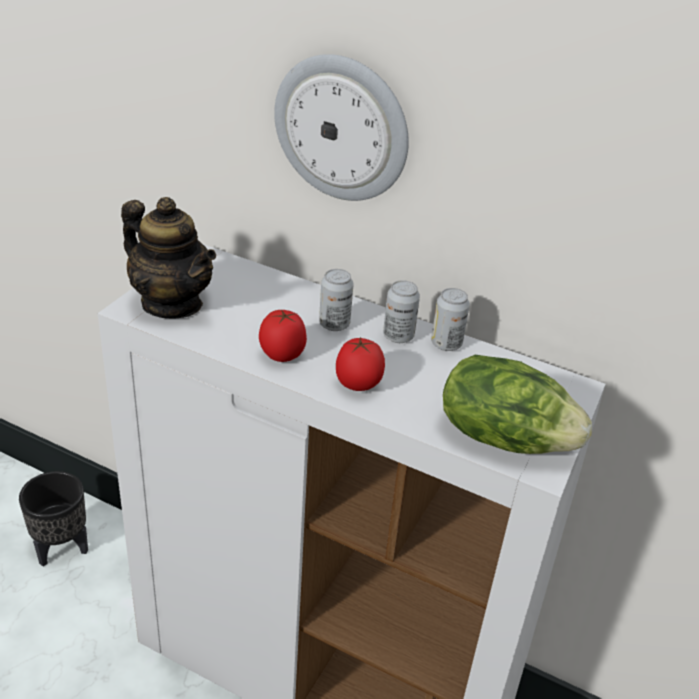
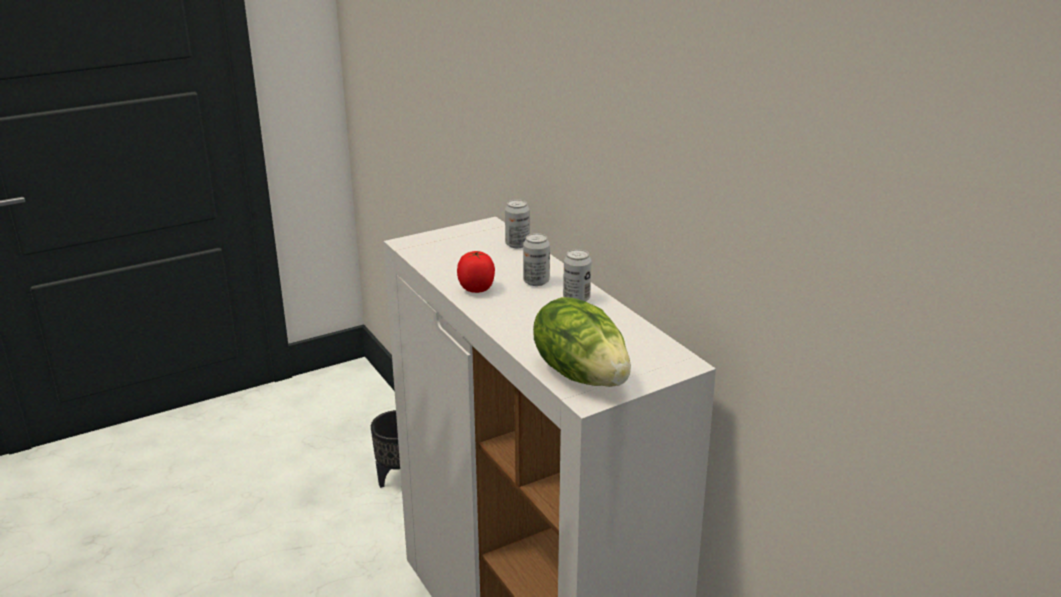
camera: 35 degrees right, 10 degrees down
(172, 303) = (436, 245): teapot -> none
(342, 128) = (572, 124): wall clock -> none
(358, 385) = (510, 318): tomato -> none
(446, 344) = (609, 312): can -> can (517, 244)

